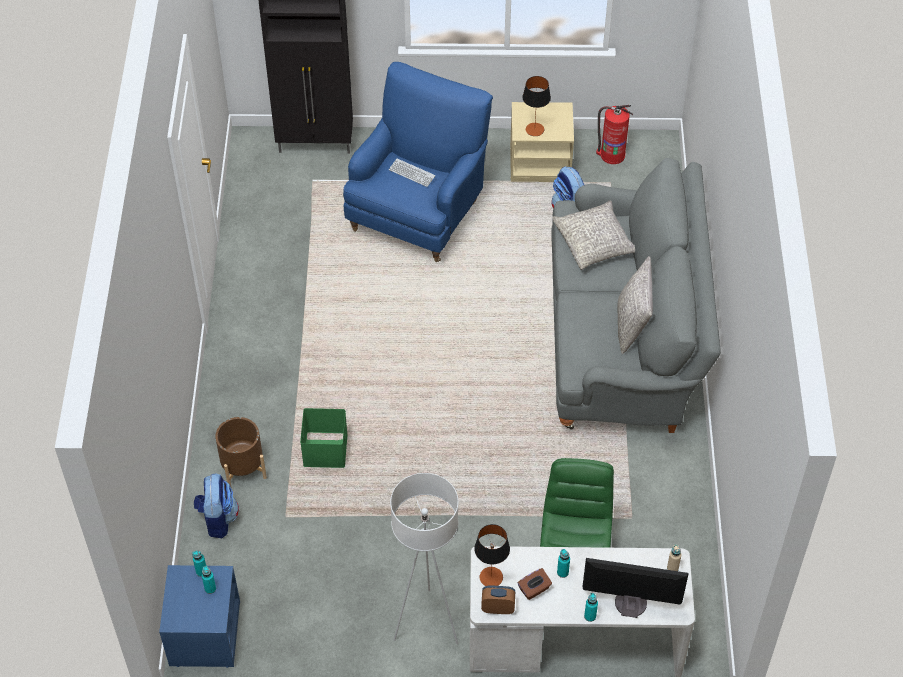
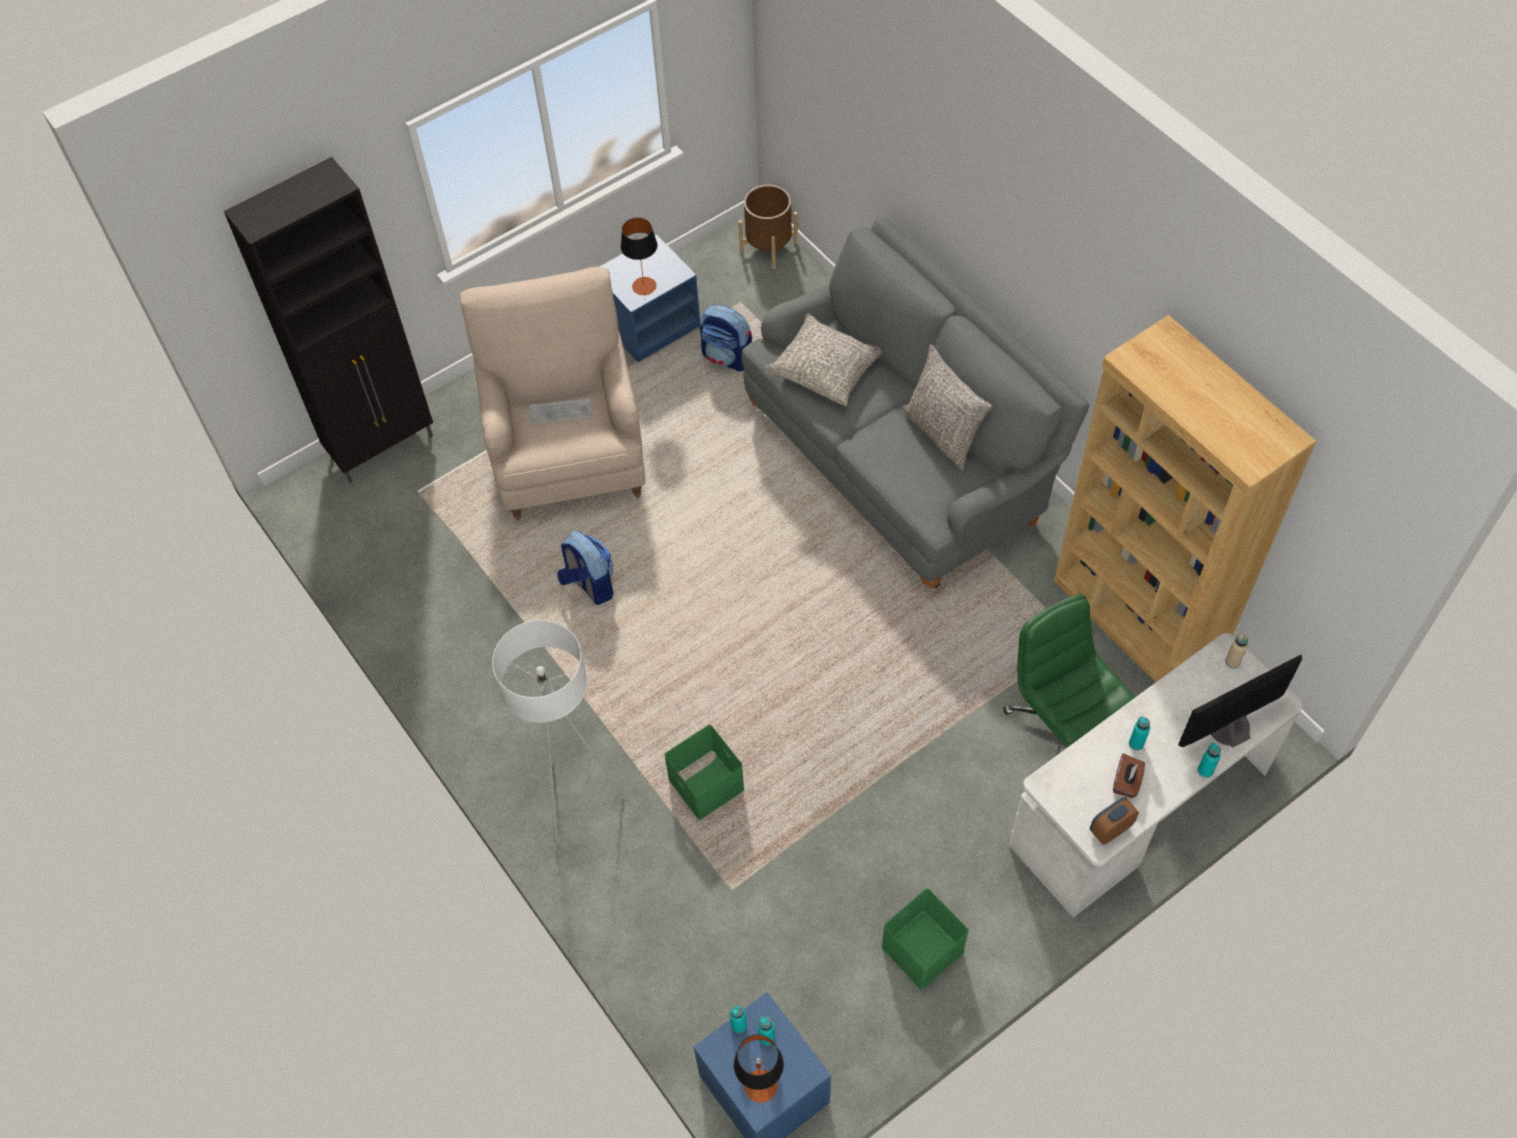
camera: 35 degrees left, 5 degrees up
(217, 519) = (658, 947): backpack -> backpack (589, 585)
(243, 467) = (634, 868): brown planter -> brown planter (768, 247)
(362, 626) = (922, 951): none -> green storage box
(418, 212) = (568, 455): blue armchair -> beige armchair
(427, 623) = (983, 897): white floor lamp -> white floor lamp (577, 799)
(491, 577) = (1072, 801): table lamp -> table lamp (760, 1086)
(540, 162) = (650, 323): beige nightstand -> blue nightstand
(611, 155) = (716, 272): fire extinguisher -> none
(682, 532) = (1136, 620): none -> brown bookcase

